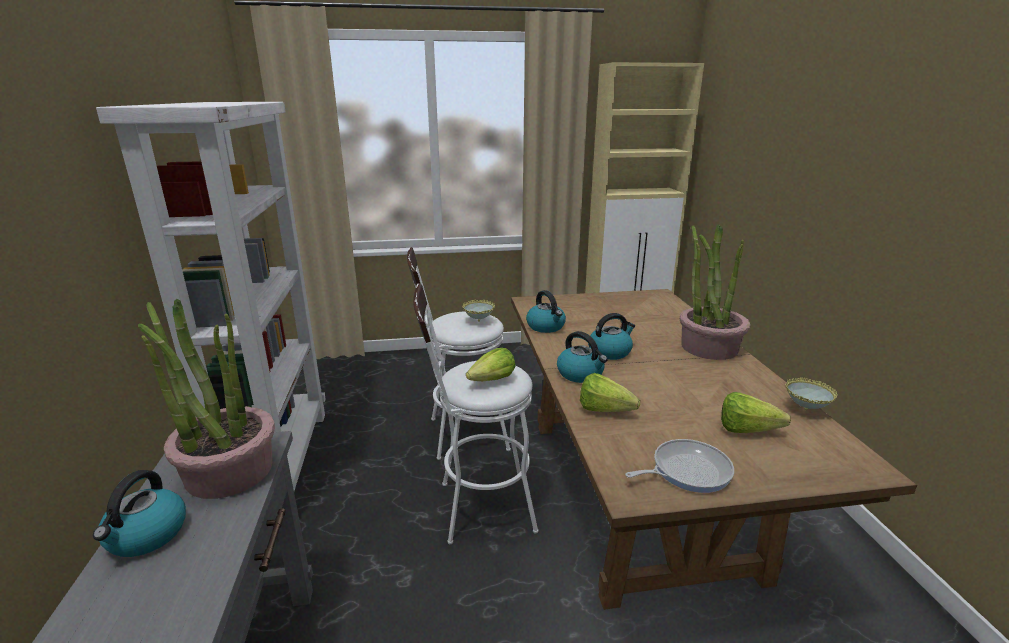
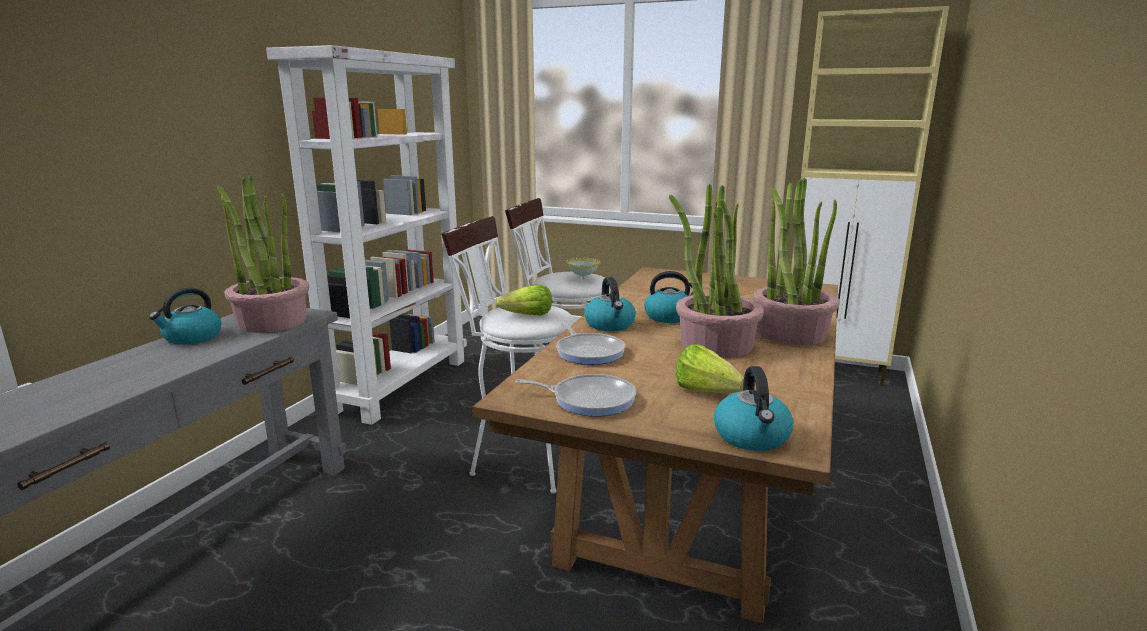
camera: 30 degrees right, 5 degrees down
(546, 326) = (637, 290): kettle -> kettle (752, 437)
(609, 412) = (589, 352): lettuce -> frying pan
(681, 374) = (715, 344): none -> potted plant
(805, 410) = (809, 396): bowl -> none

